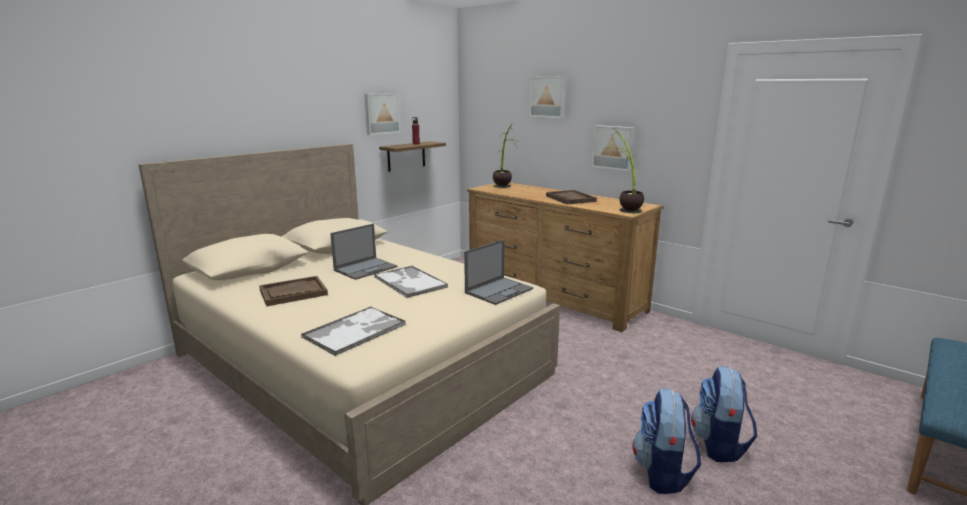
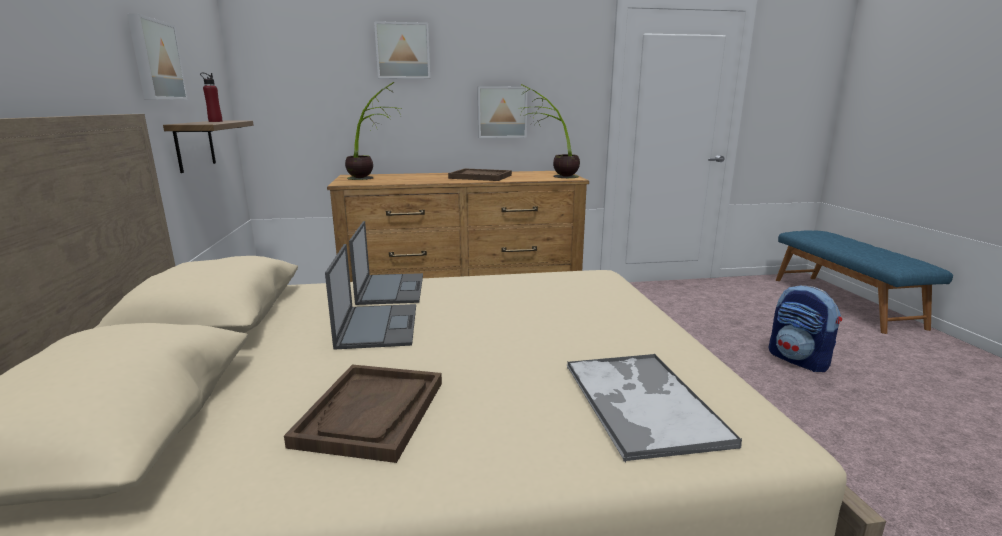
camera: 50 degrees left, 0 degrees up
(409, 282) = (491, 316): tray -> none
(499, 290) = (601, 285): laptop -> laptop (391, 289)
(663, 473) = (831, 401): backpack -> none

